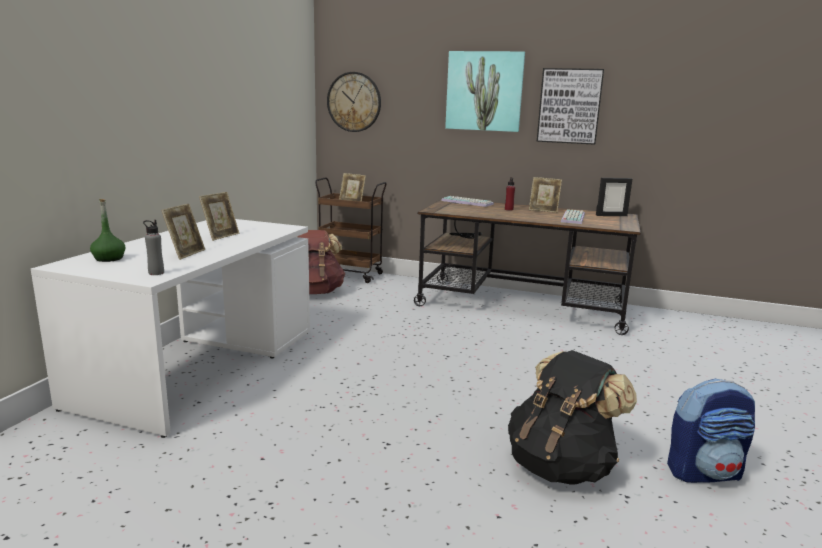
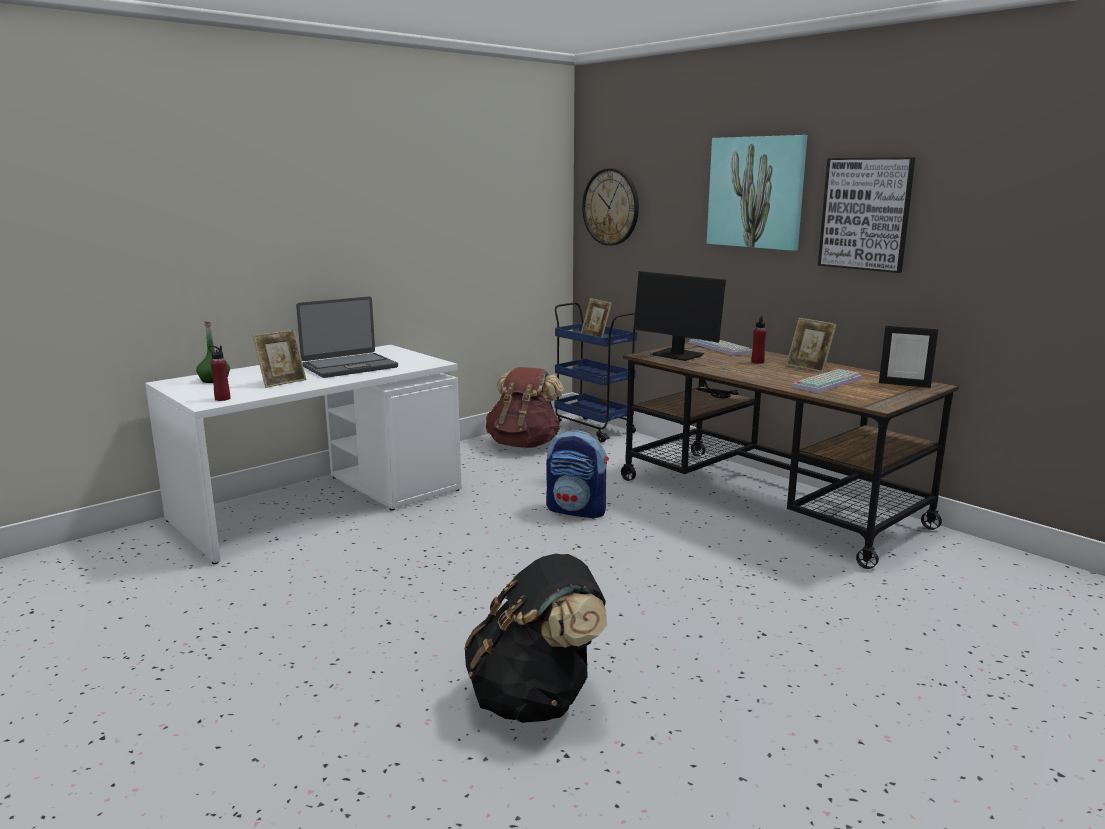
camera: 30 degrees right, 0 degrees up
(156, 273) = (222, 399): grey bottle -> red bottle
(221, 236) = (349, 367): picture frame -> laptop
(351, 275) = (594, 430): brown cart -> blue cart
(452, 209) = (677, 355): none -> monitor
(704, 472) = (711, 765): backpack -> backpack (577, 510)

